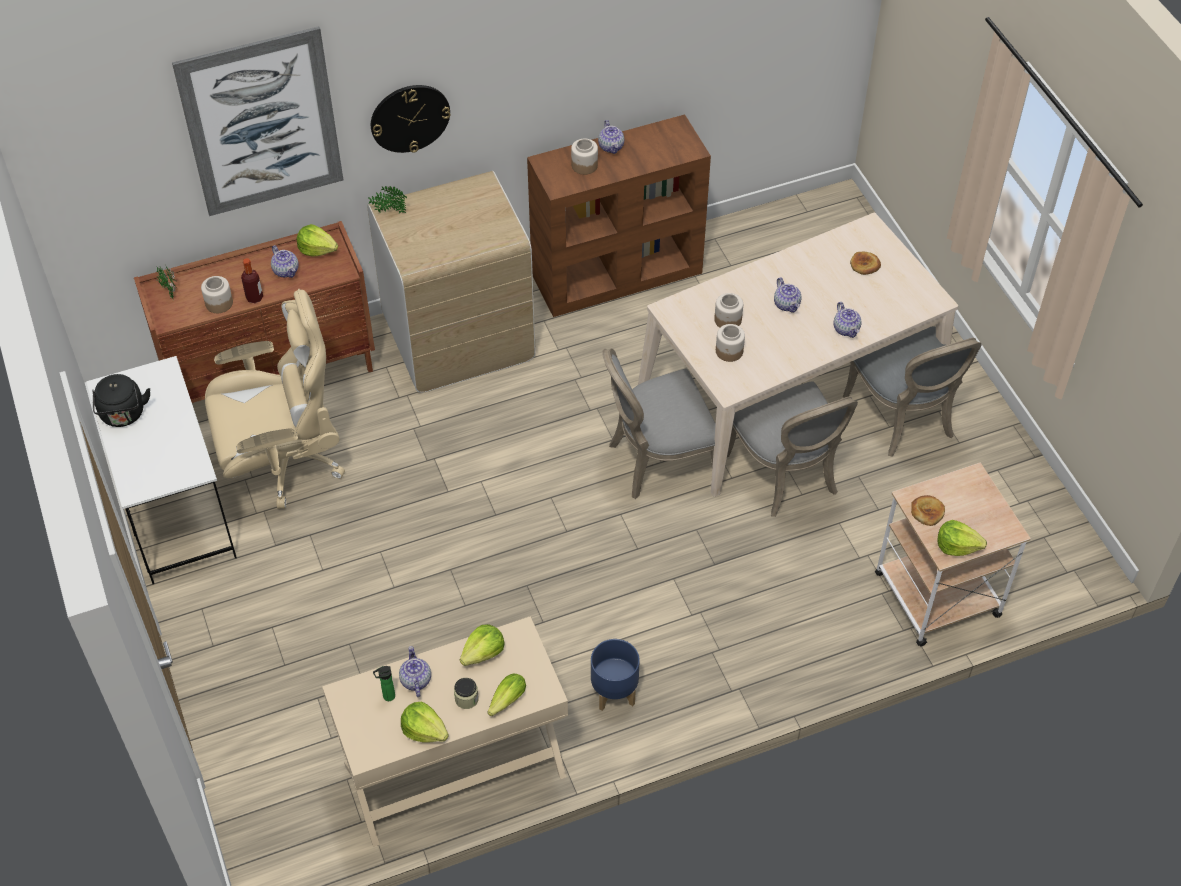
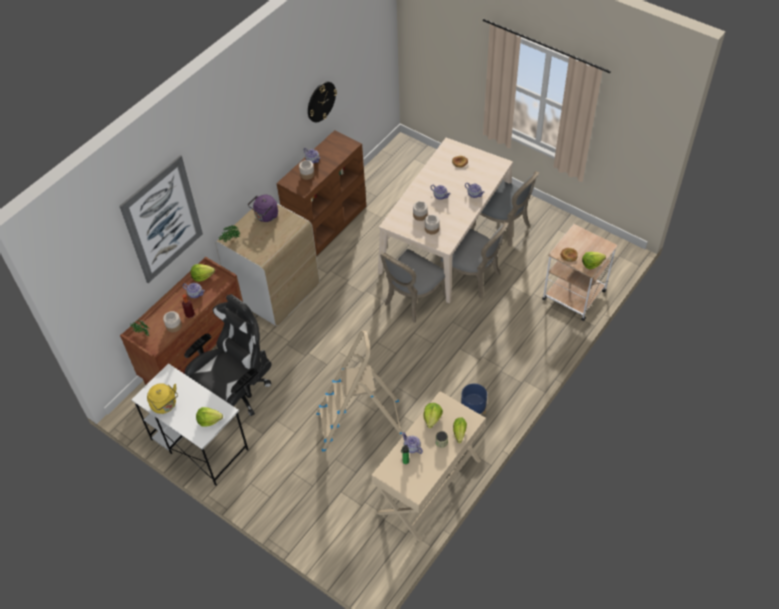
camera: 30 degrees left, 0 degrees up
(123, 415) = (165, 405): black kettle -> yellow kettle
(281, 464) = (235, 394): beige office chair -> black office chair
(410, 118) = (225, 186): wall clock -> wall clock (321, 101)
(424, 613) = (360, 425): none -> beige step ladder
(424, 730) = (434, 466): lettuce -> lettuce (209, 420)
(469, 201) = (265, 216): none -> purple kettle

